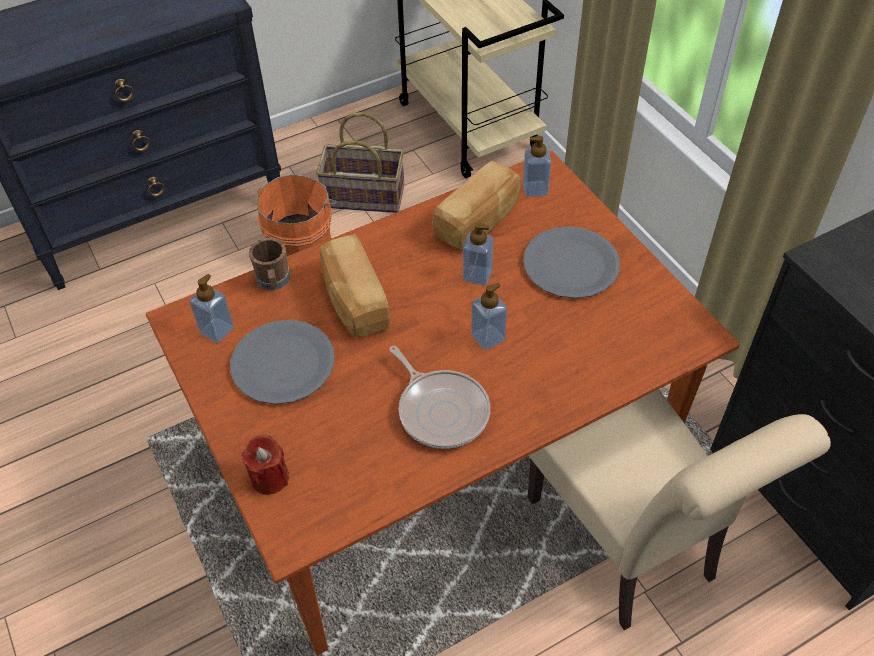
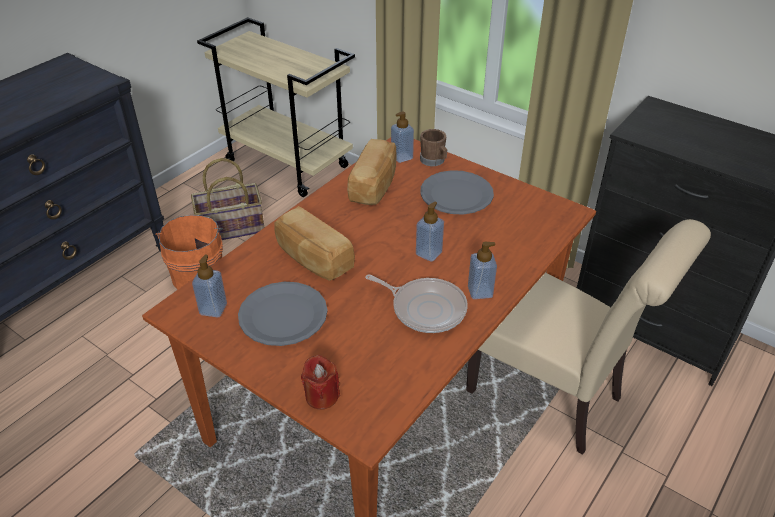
camera: 25 degrees left, 10 degrees down
(273, 281) = (240, 263): brown mug -> brown mug (434, 161)
(477, 275) = (395, 218): soap dispenser -> soap dispenser (480, 291)

